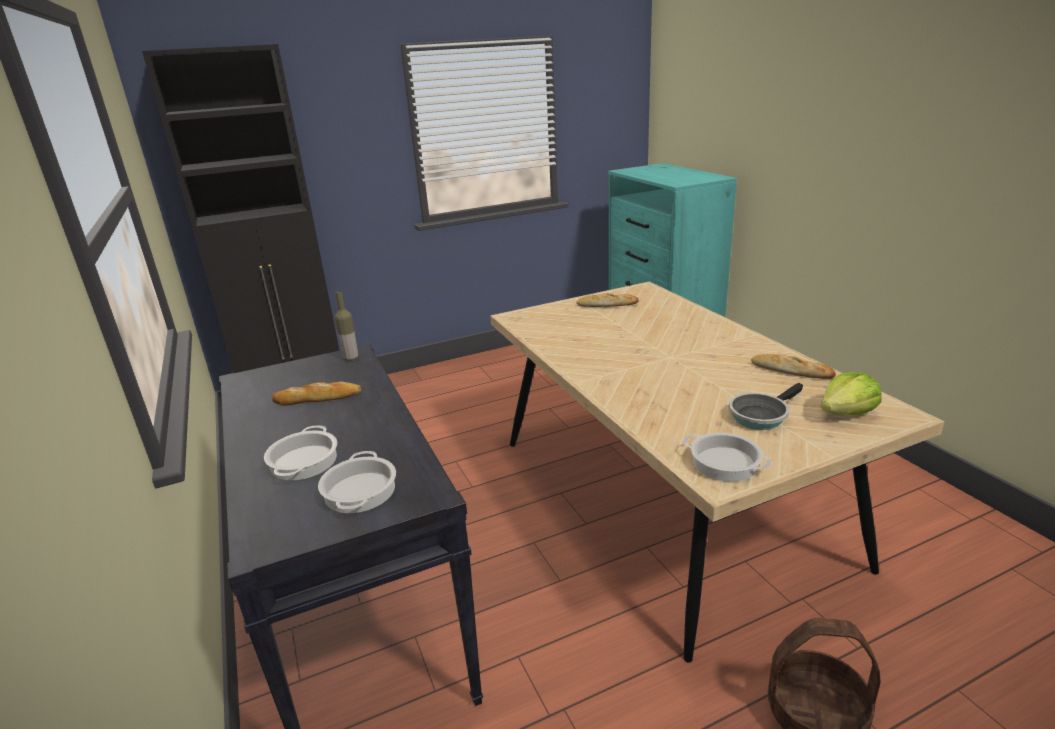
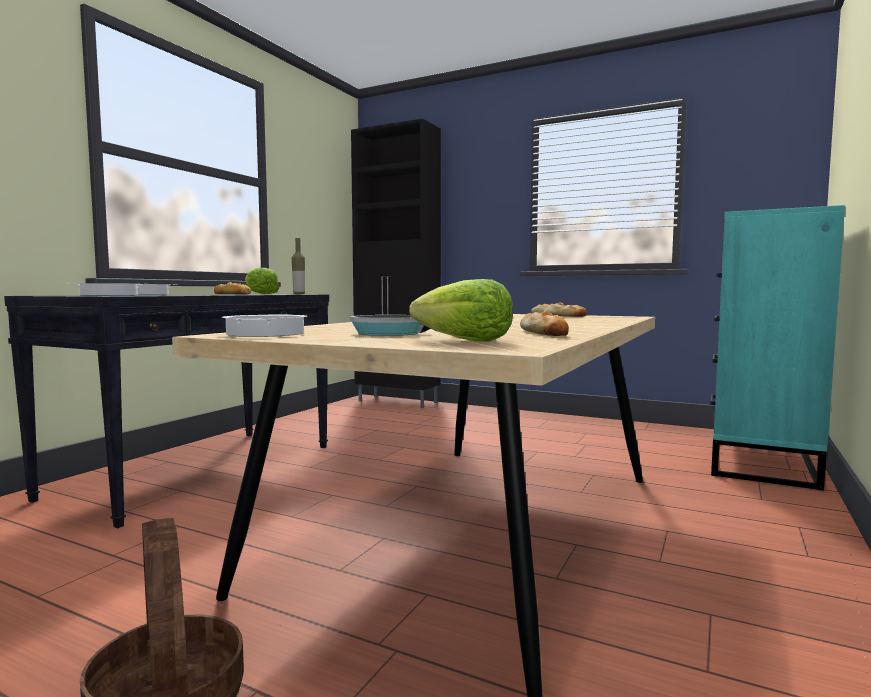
camera: 50 degrees right, 20 degrees down
(300, 376) = (260, 294): none -> lettuce

